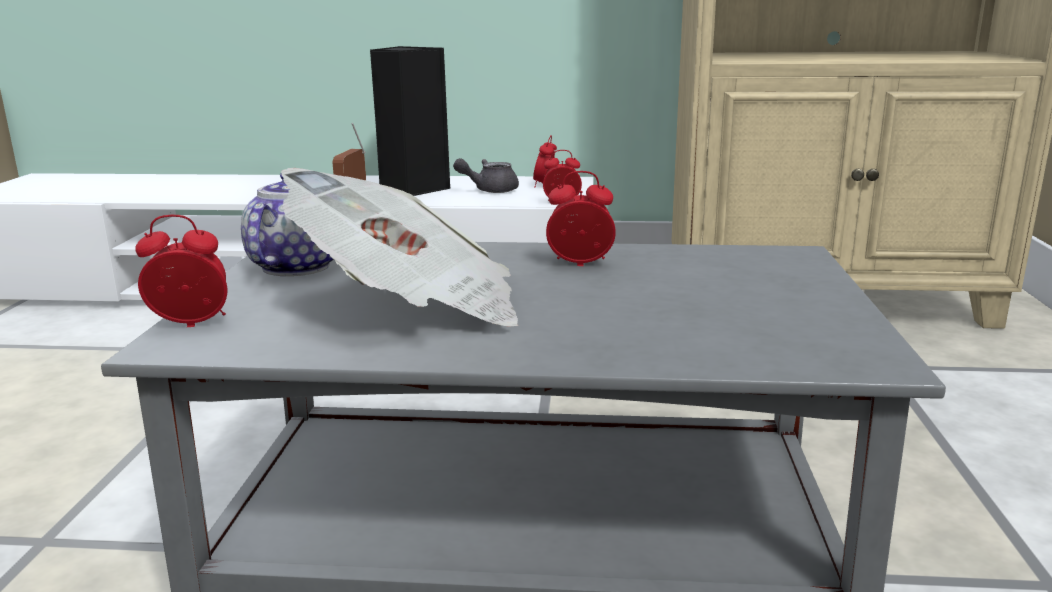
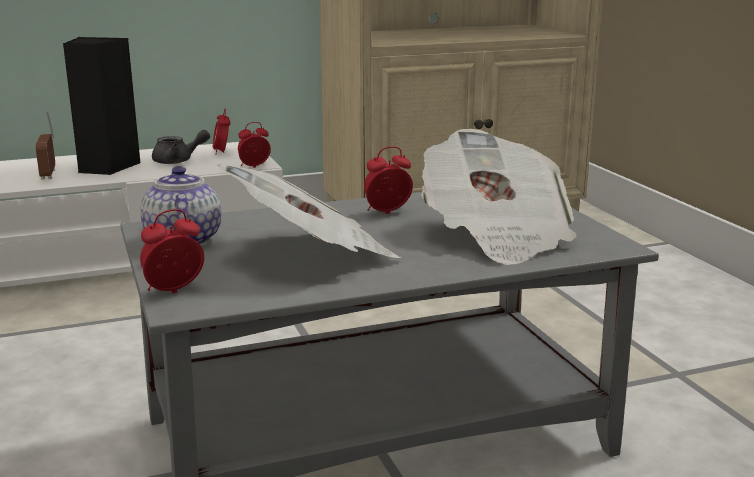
camera: 25 degrees left, 0 degrees up
(489, 190) = (178, 161): grey teapot -> grey teapot turned 150 degrees counterclockwise
(692, 316) = (496, 236): none -> newspaper

